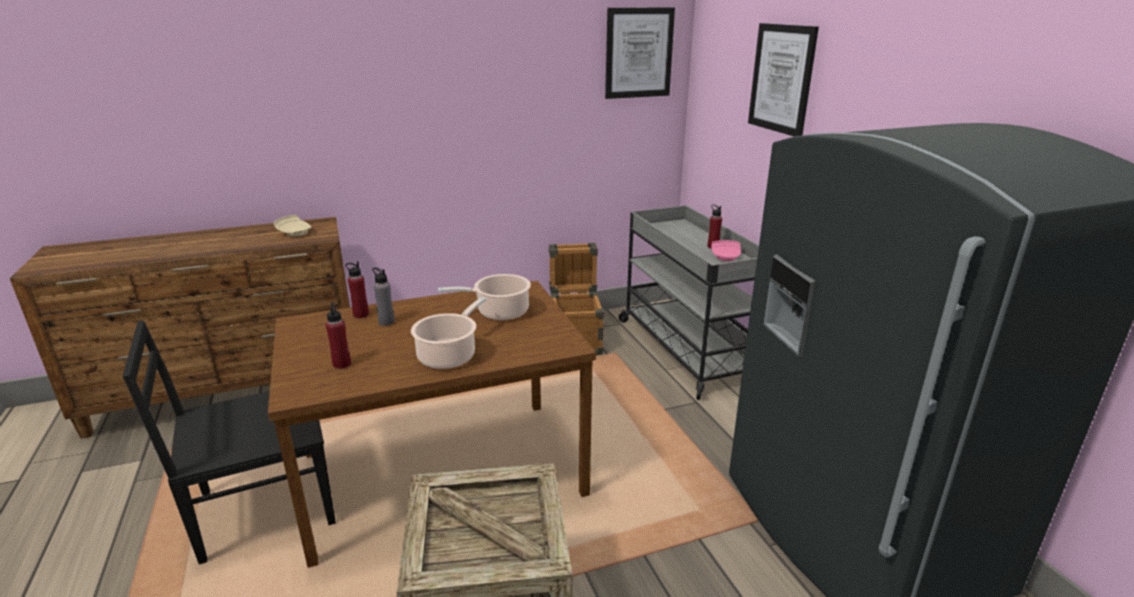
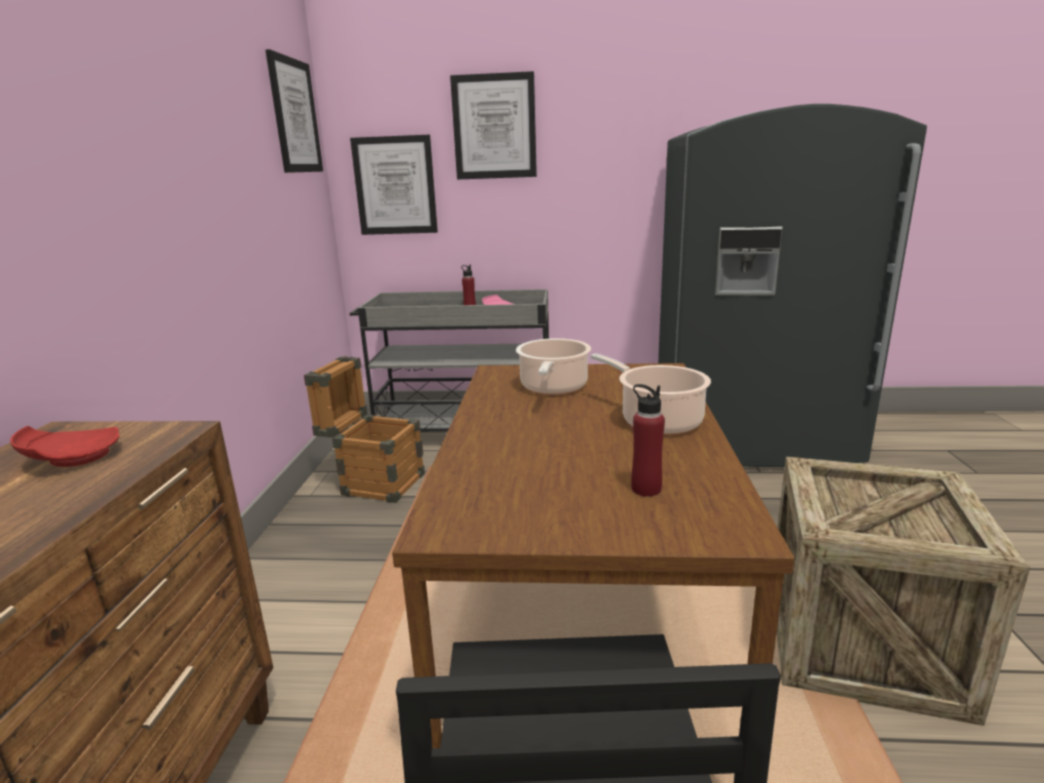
camera: 65 degrees left, 5 degrees down
(295, 232) = (72, 458): beige plate -> red plate
(361, 314) = (471, 468): red bottle -> none
(386, 322) = (519, 451): grey bottle -> none
(716, 117) = (395, 186): none -> picture

